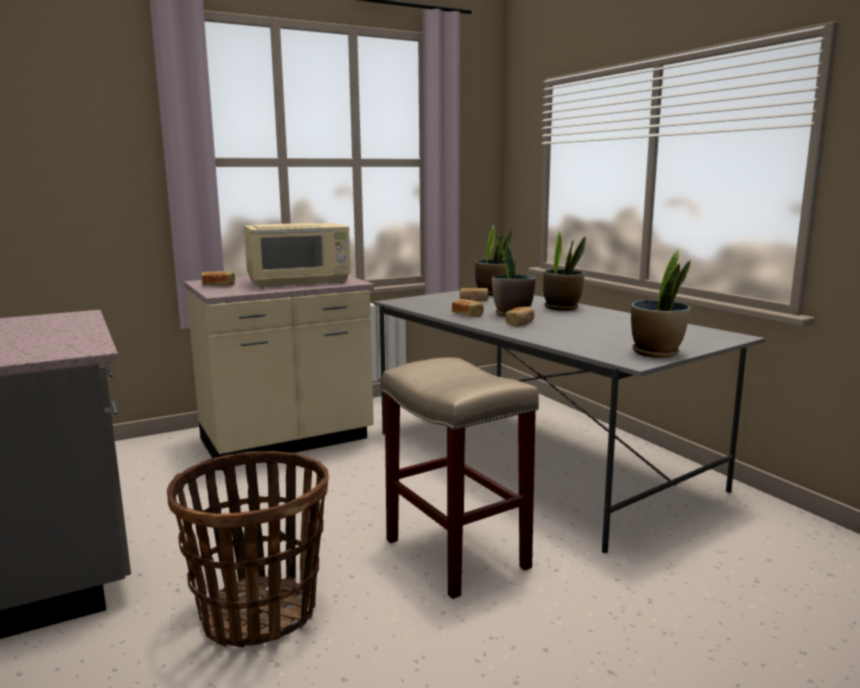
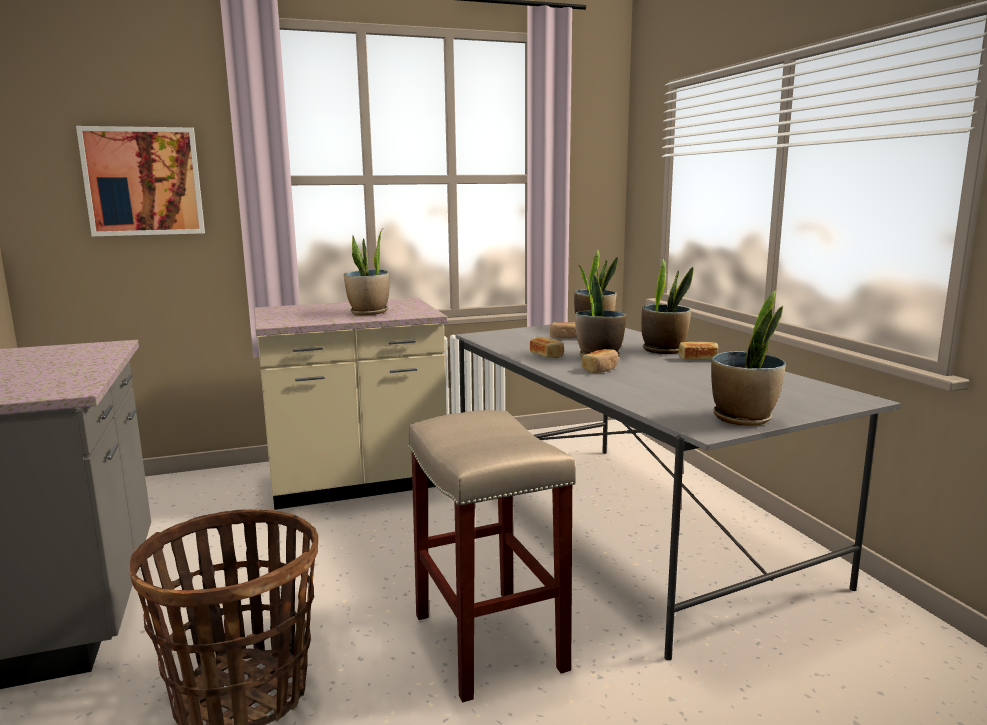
camera: 10 degrees right, 0 degrees up
(71, 162) = (143, 181): none -> picture
(218, 285) = (282, 314): bread -> bread (698, 359)
(300, 282) = (369, 313): beige microwave -> potted plant

